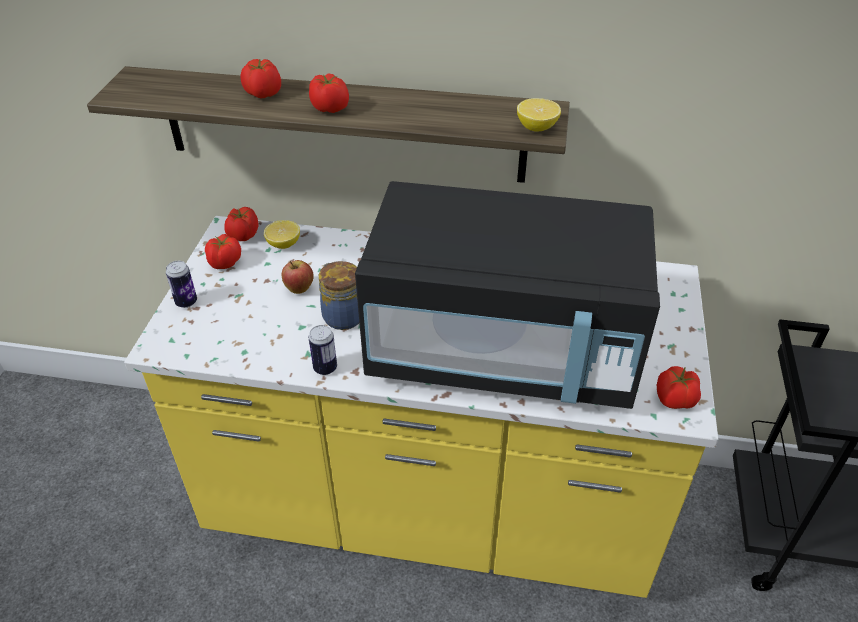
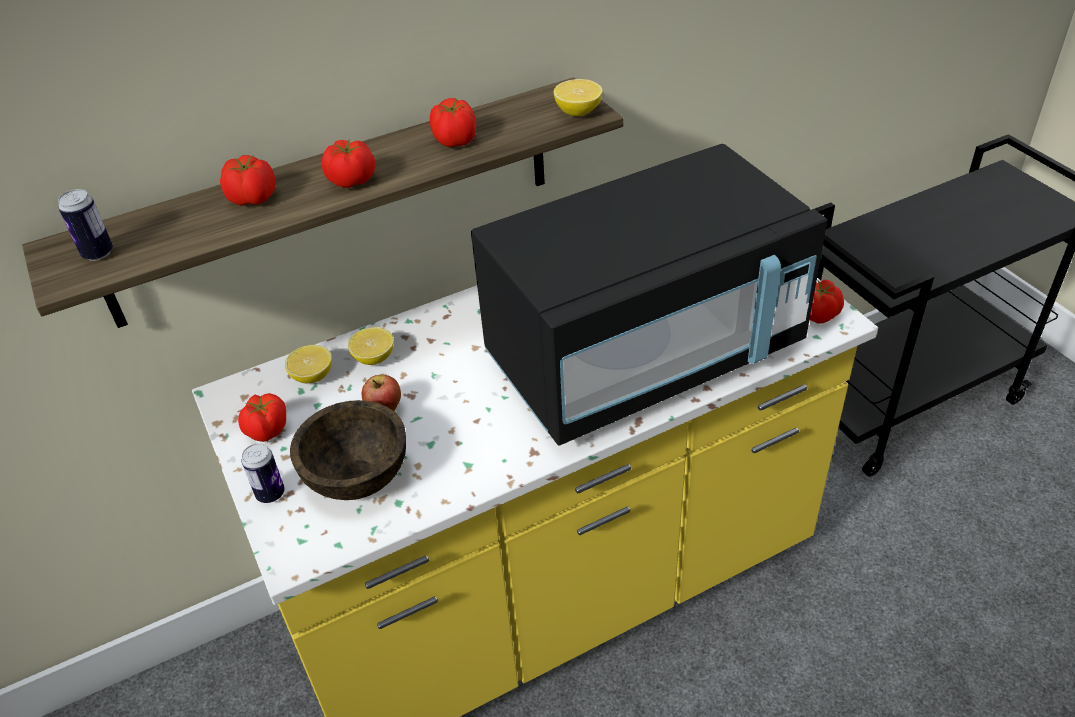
camera: 35 degrees left, 0 degrees up
(240, 321) = (357, 476): none -> brown bowl
(243, 235) = (253, 392): tomato -> tomato (454, 141)
(325, 368) = (501, 467): can -> can (98, 253)
(329, 253) = (374, 358): none -> lemon
(342, 316) = (460, 410): jar -> none

